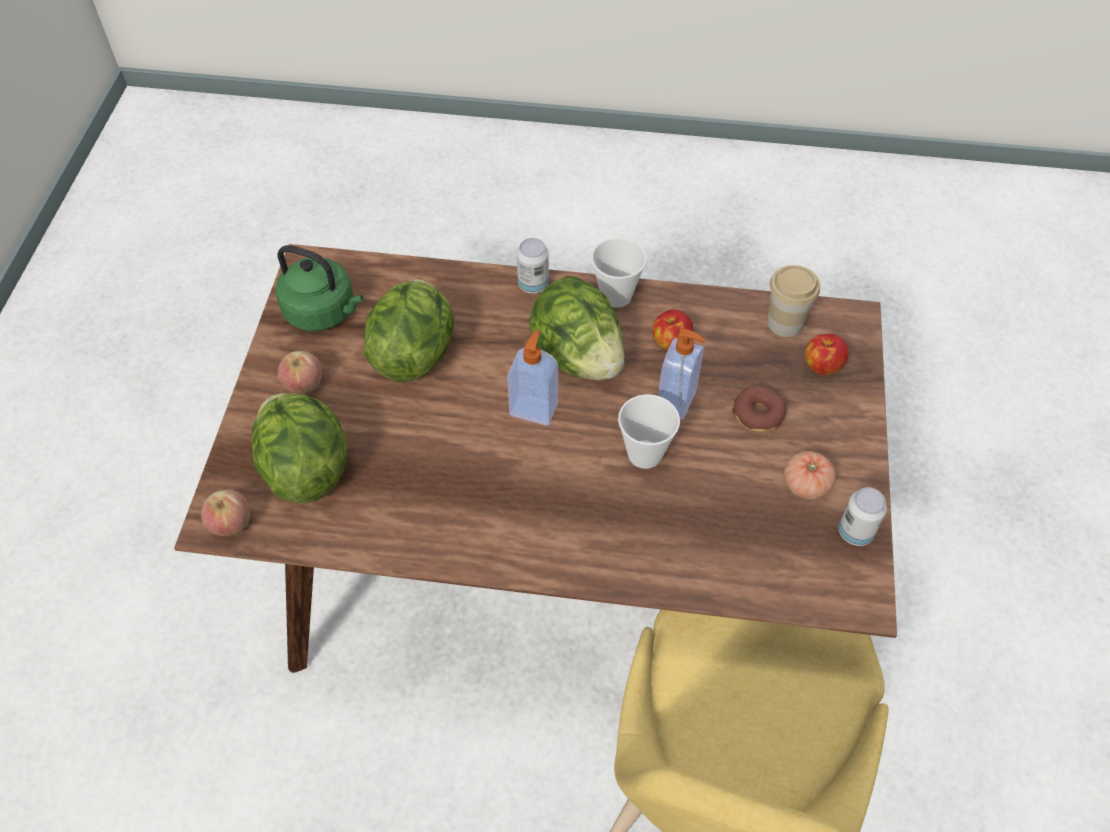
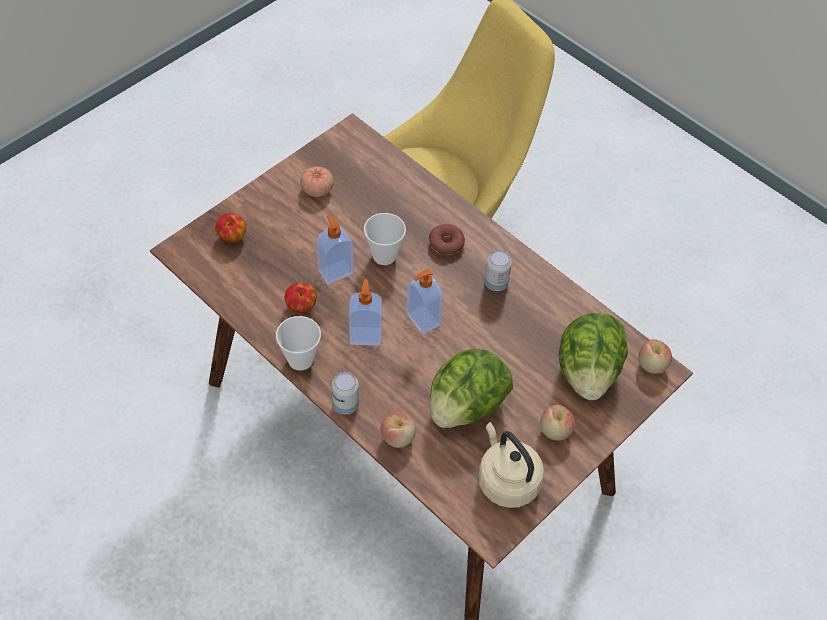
camera: 145 degrees left, 0 degrees up
(323, 312) = (506, 480): green kettle -> beige kettle
(457, 287) = (398, 437): none -> apple
(577, 356) = (365, 335): lettuce -> soap dispenser
(758, 414) = (299, 236): donut -> donut (446, 243)
(785, 323) = (220, 274): cup -> none
(855, 532) = (319, 156): can -> can (496, 283)

